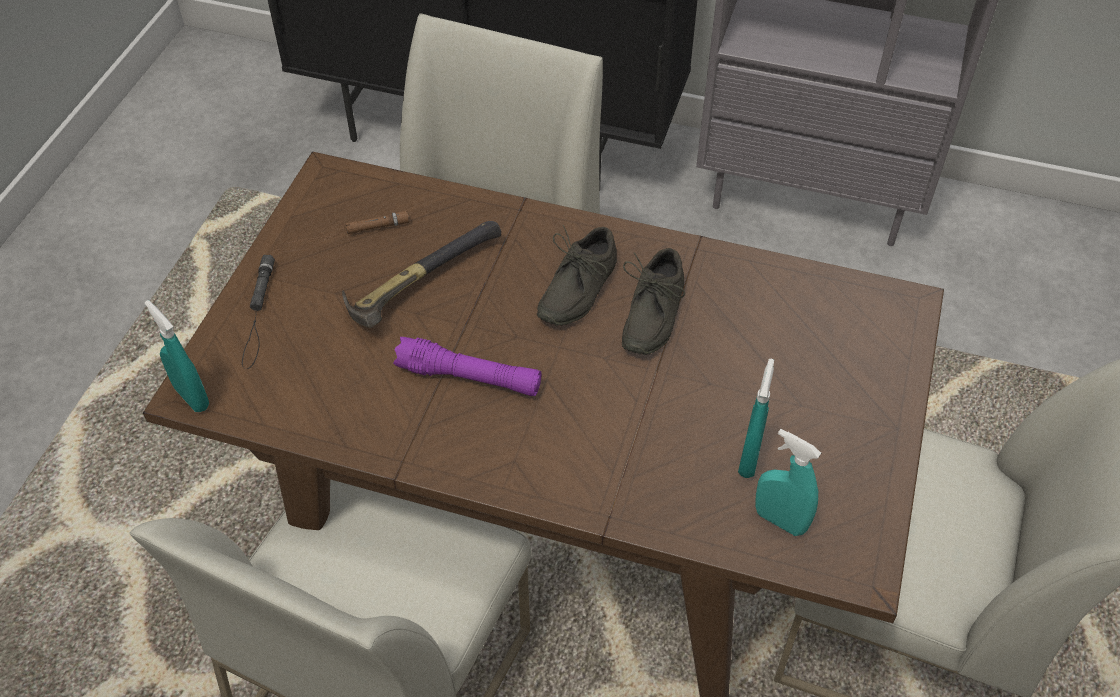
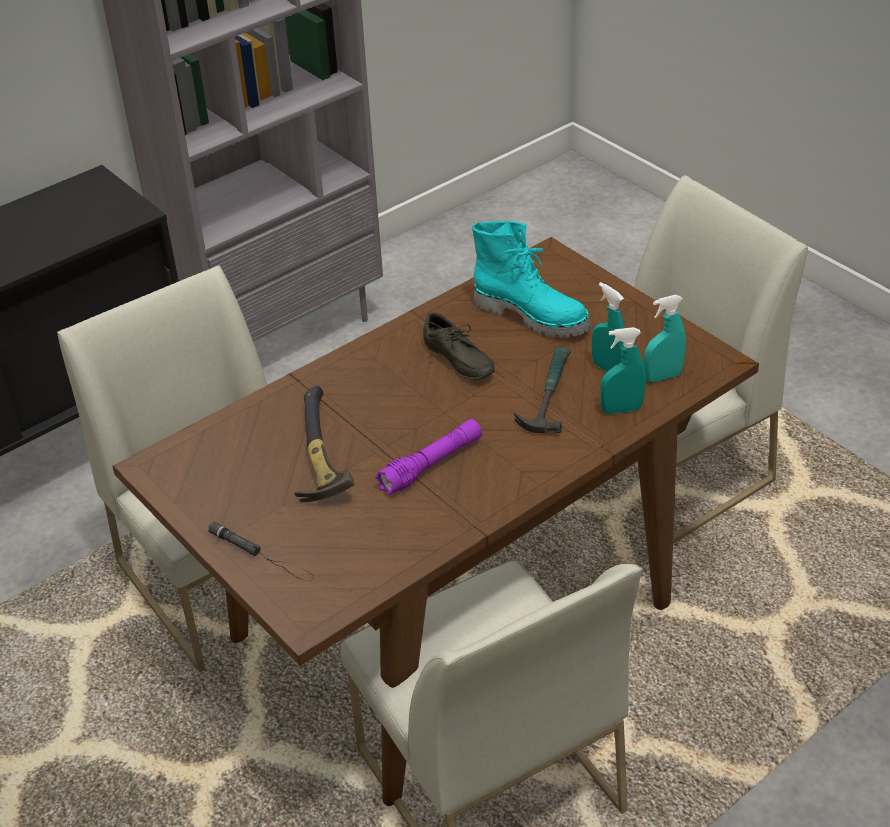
camera: 55 degrees left, 10 degrees down
(192, 397) = (311, 621): turquoise spray bottle -> turquoise spray bottle (621, 409)
(344, 235) = (227, 479): brown flashlight -> none
(574, 289) = (400, 385): grey shoe -> none
(658, 422) = (547, 394): none -> hammer
(783, 342) = (532, 315): none -> turquoise boot

